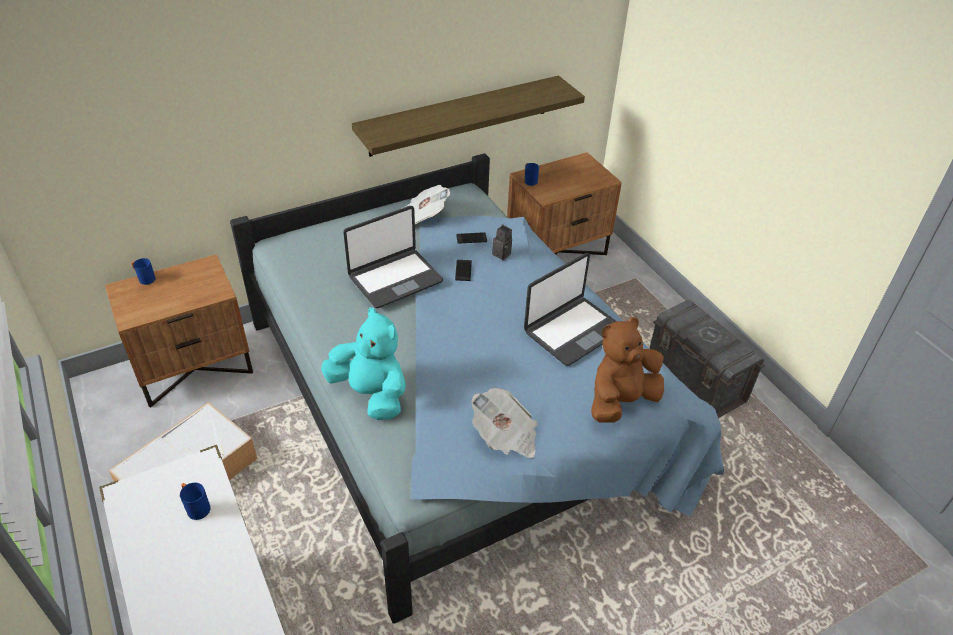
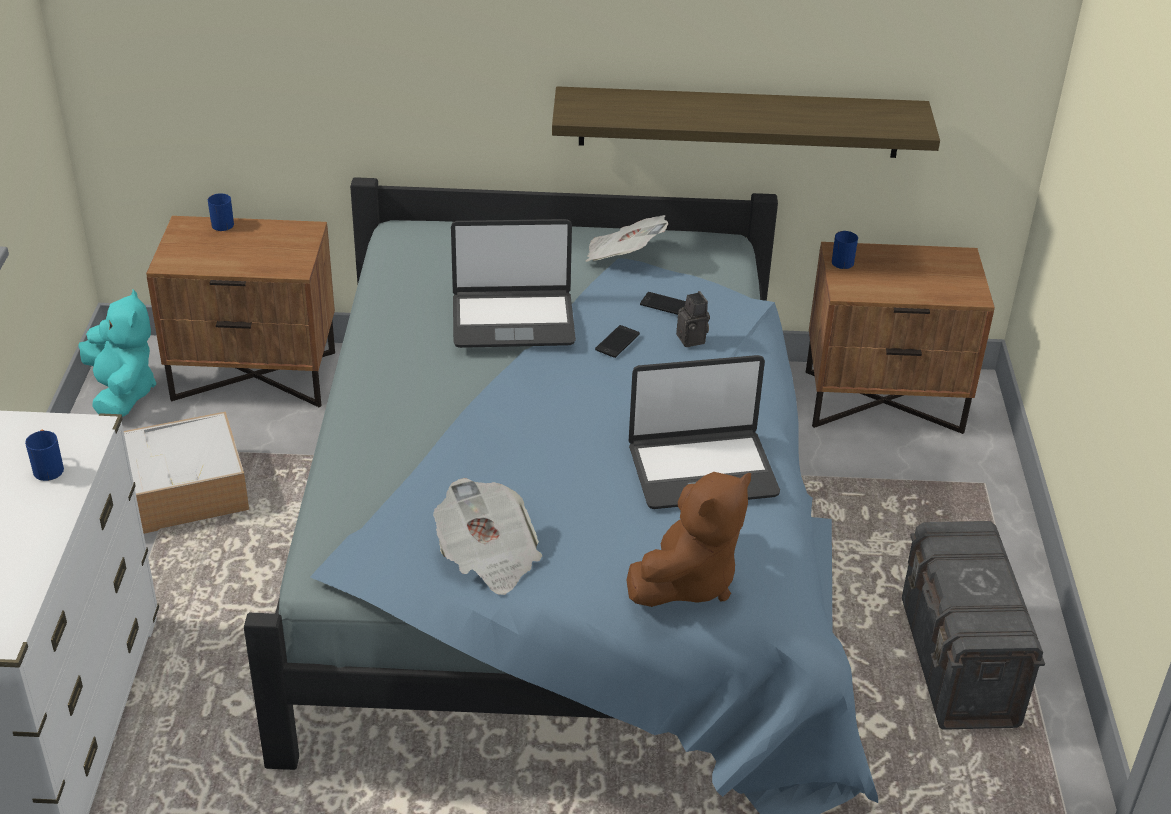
camera: 30 degrees right, 5 degrees down
(371, 394) = (367, 445): turquoise plush toy -> turquoise plush toy (122, 393)
(620, 401) = (688, 580): brown plush toy -> brown plush toy turned 135 degrees clockwise

